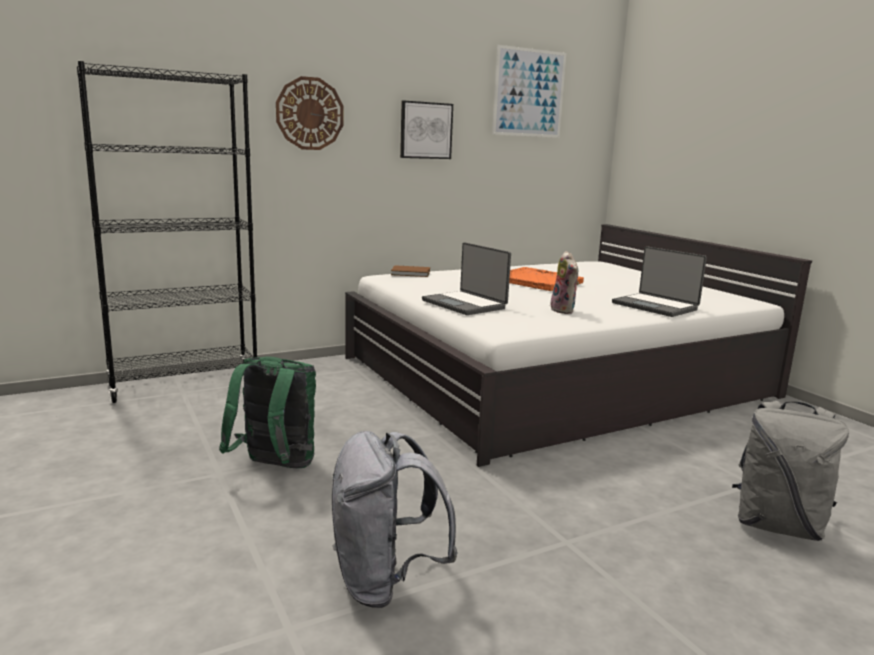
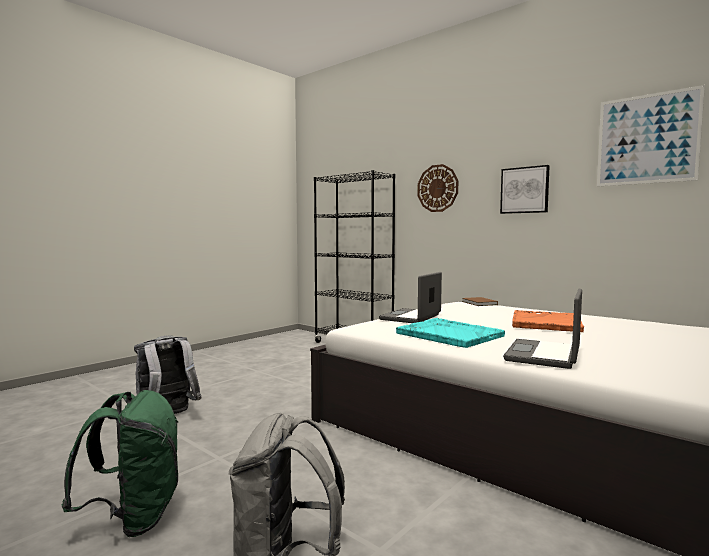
camera: 70 degrees right, 10 degrees down
(274, 467) = (272, 378): green backpack -> green backpack (134, 518)
(564, 310) = (448, 334): plush toy -> turquoise tray

